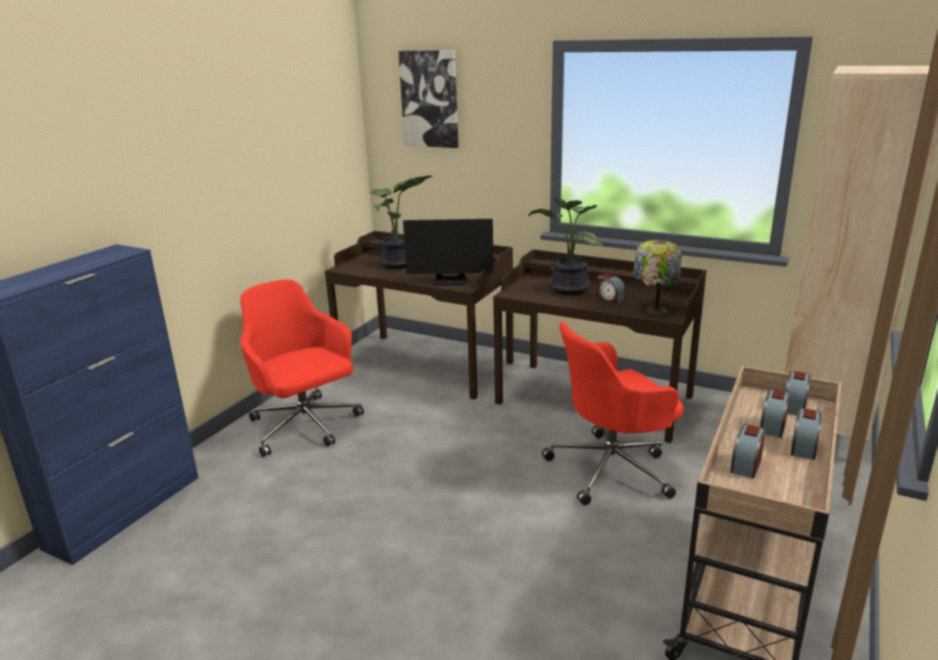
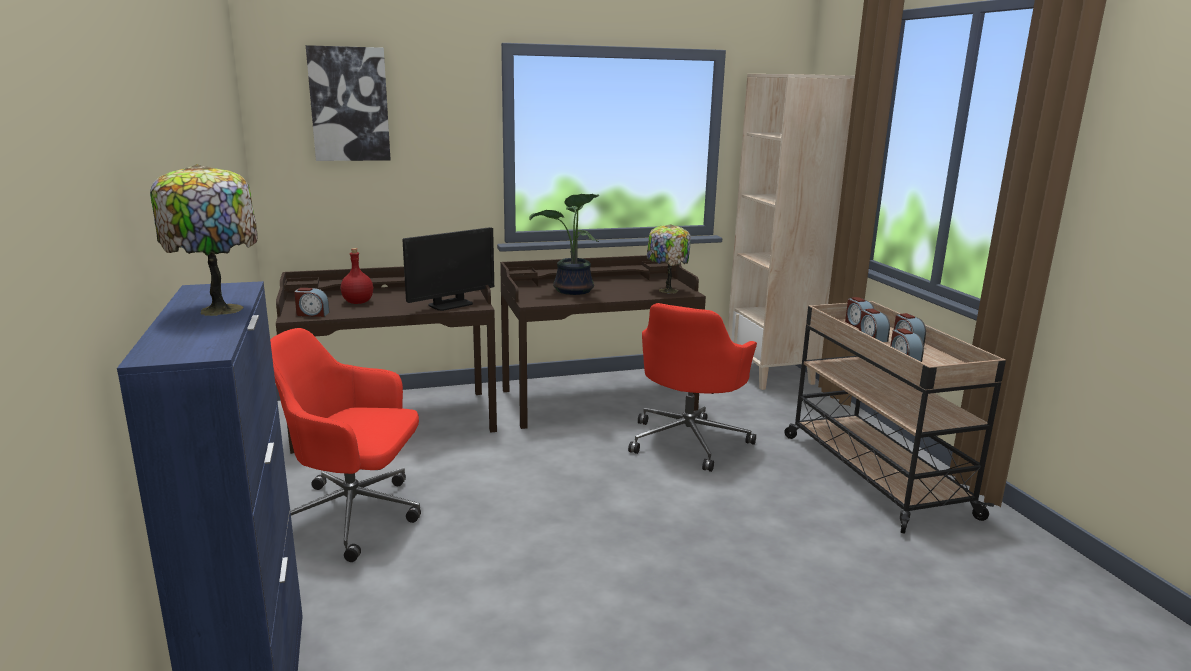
camera: 45 degrees left, 5 degrees down
(78, 266) = (219, 308): none -> table lamp
(398, 265) = (358, 302): potted plant -> red bottle
(609, 298) = (618, 290): alarm clock -> alarm clock (312, 314)

